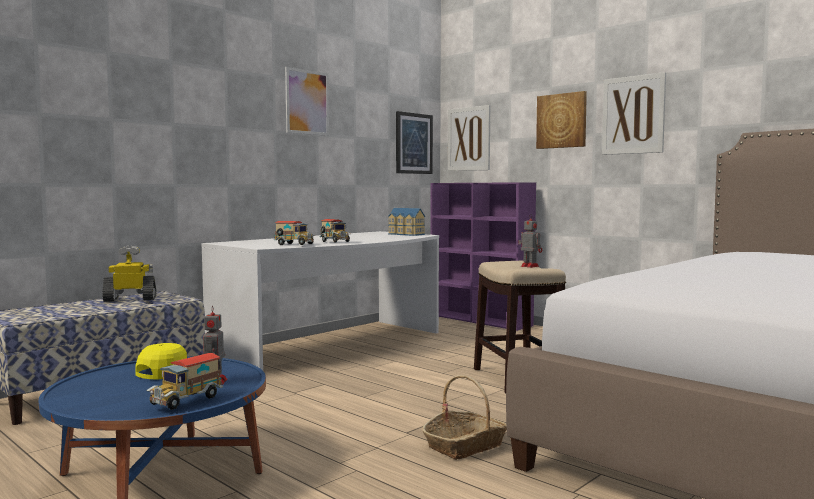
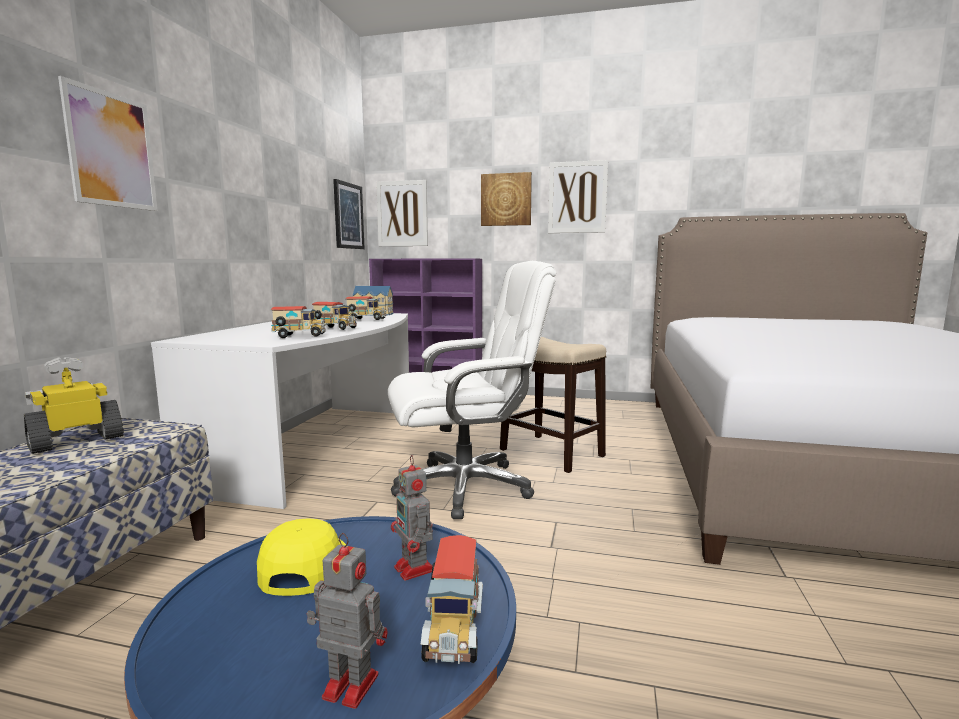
camera: 30 degrees left, 5 degrees up
(307, 102) = (255, 157): picture -> picture (111, 150)
(382, 238) = (366, 320): none -> toy truck
(402, 387) = (465, 486): none -> white office chair
(465, 445) = (626, 547): basket -> none
(529, 266) = (560, 342): toy robot -> toy robot (348, 685)

